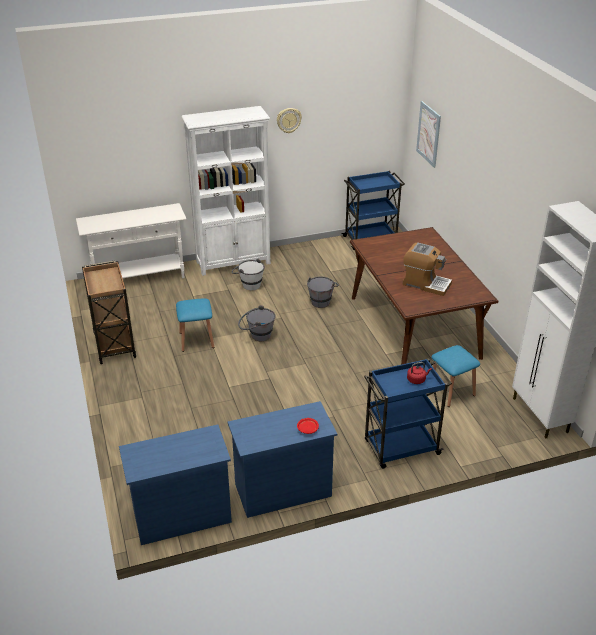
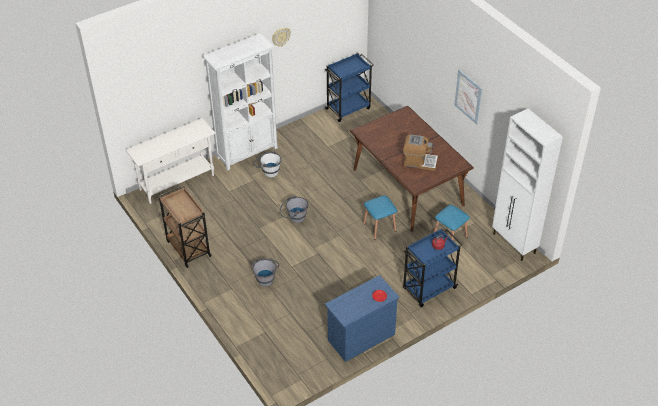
camera: 15 degrees left, 10 degrees up
(181, 515) = (301, 370): blue dresser -> none
(196, 340) = (250, 231): blue stool -> blue stool (379, 227)
(321, 300) = (331, 176): grey bucket -> grey bucket (266, 278)
(428, 134) = (392, 29): picture -> picture (468, 96)

